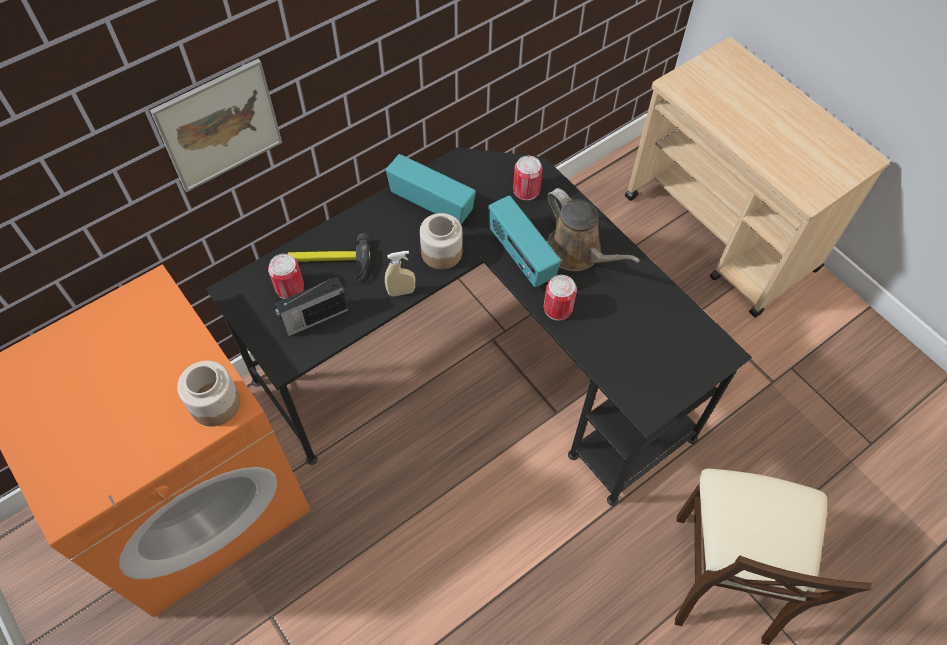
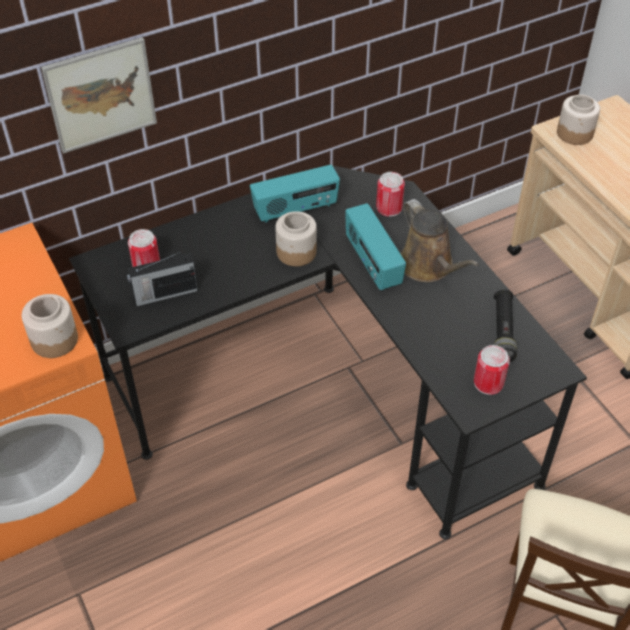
camera: 10 degrees right, 10 degrees down
(329, 263) = (188, 249): hammer -> none
(401, 292) = (251, 281): beige spray bottle -> none
(432, 204) = (295, 210): radio -> radio turned 120 degrees clockwise
(557, 308) = (399, 312): can -> can (488, 382)
(663, 317) = (503, 332): none -> black flashlight
(696, 85) = (575, 133): none -> jar

